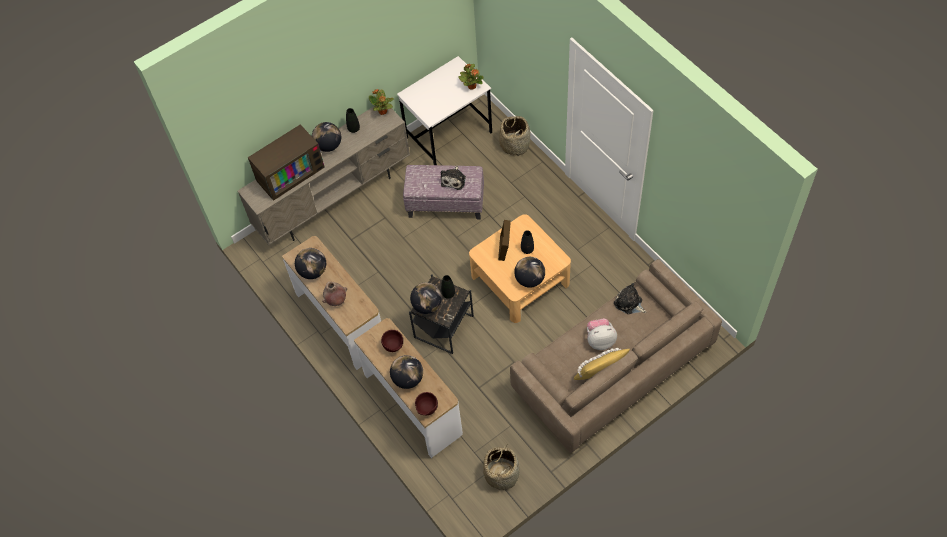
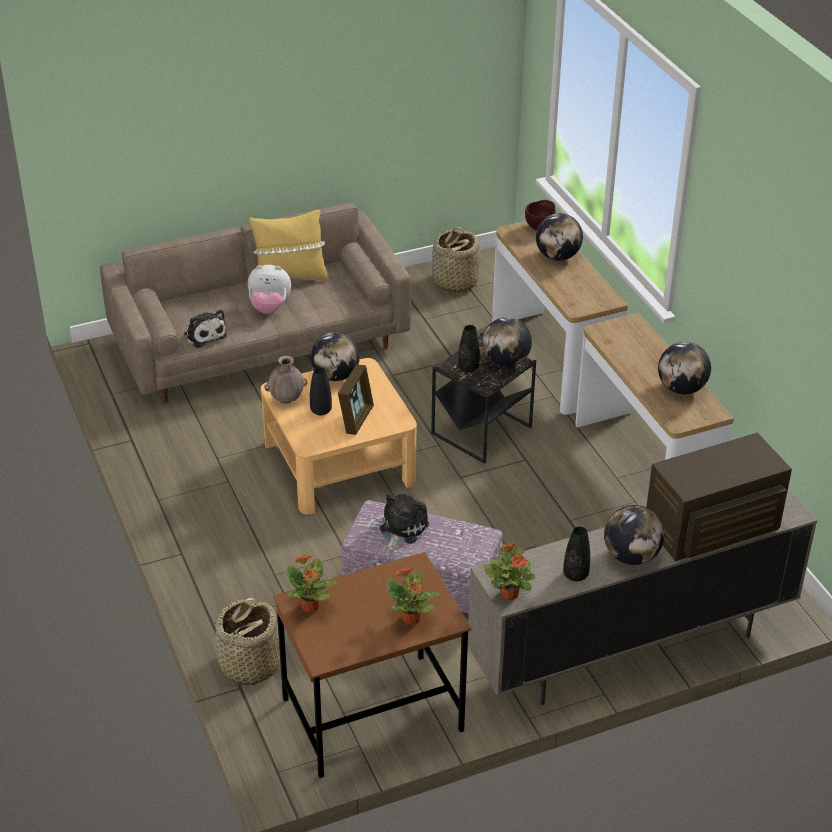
camera: 170 degrees left, 20 degrees down
(336, 301) = (647, 349): brown vase -> brown vase (287, 399)
(394, 347) = (569, 287): brown bowl -> none
(424, 91) = (411, 619): none -> potted plant
(448, 135) = (372, 716): white desk -> brown desk

